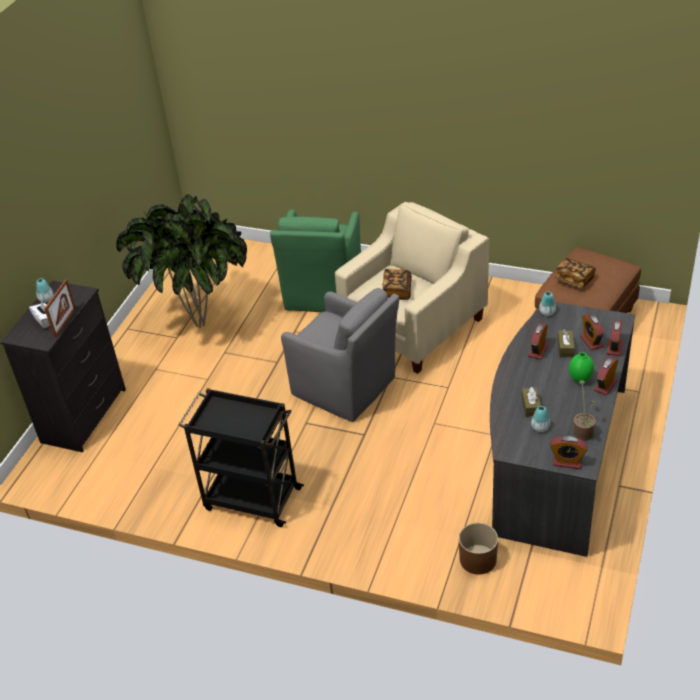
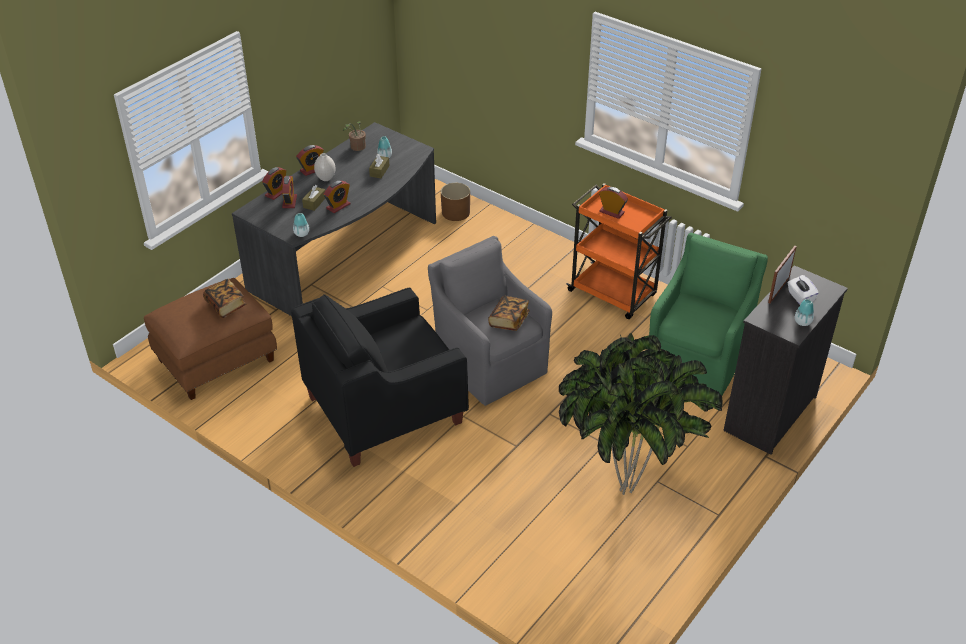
camera: 165 degrees left, 0 degrees up
(251, 498) = (613, 294): black cart -> orange cart
(322, 292) = (462, 490): green armchair -> green armchair (697, 360)
(397, 290) = (407, 342): book -> book (509, 320)
(414, 327) = (384, 409): beige armchair -> black armchair
(567, 462) = (384, 134): alarm clock -> alarm clock (611, 212)
(580, 379) = (325, 178): green vase -> white vase

